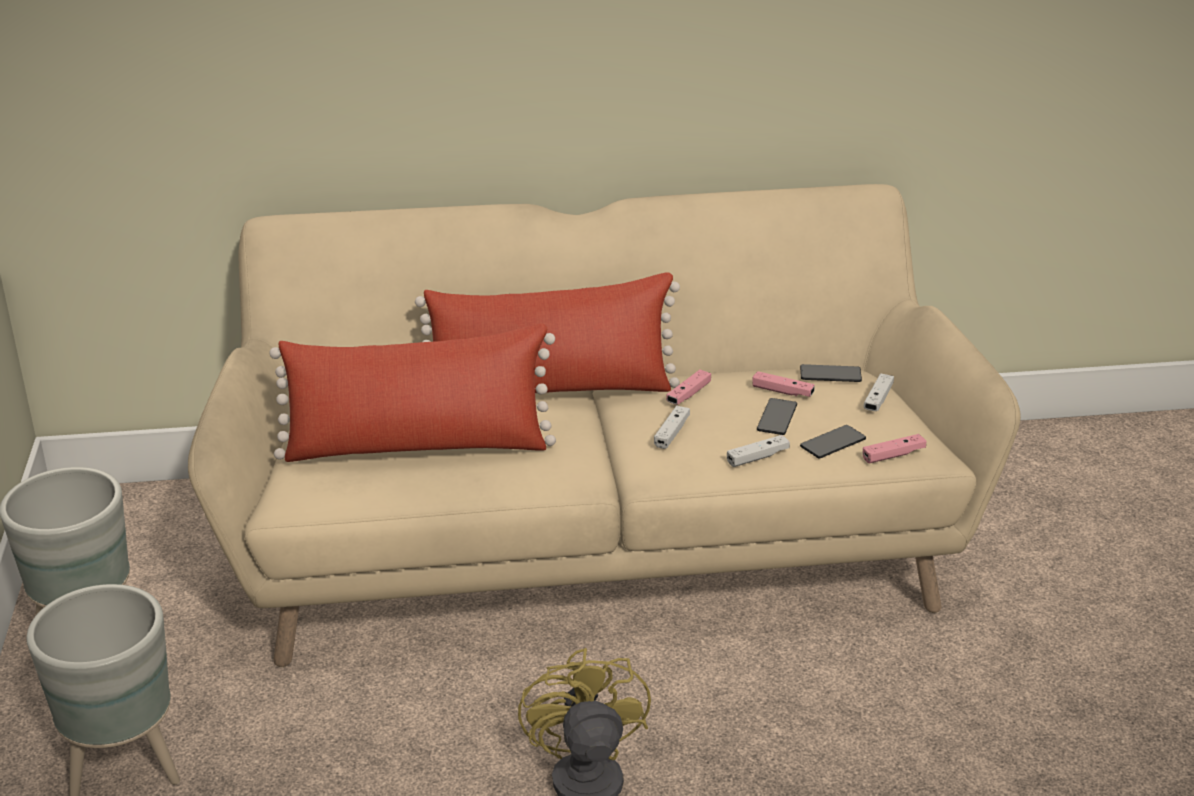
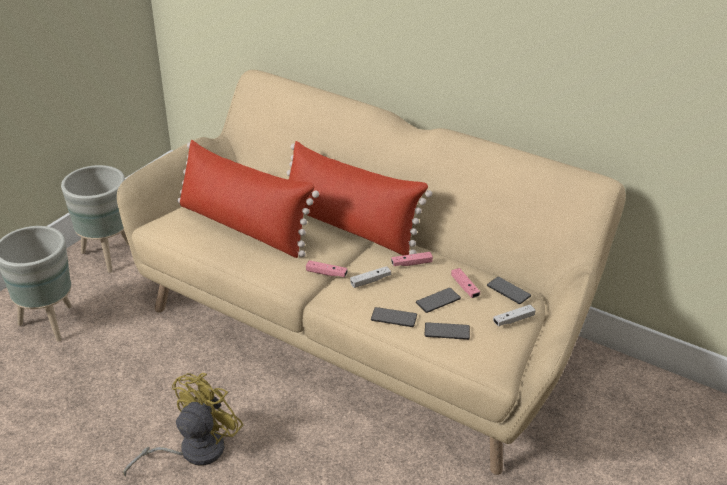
camera: 40 degrees right, 5 degrees up
(757, 457) = (393, 318): white game controller -> phone
(893, 455) = (471, 357): pink game controller -> pink game controller (326, 273)

